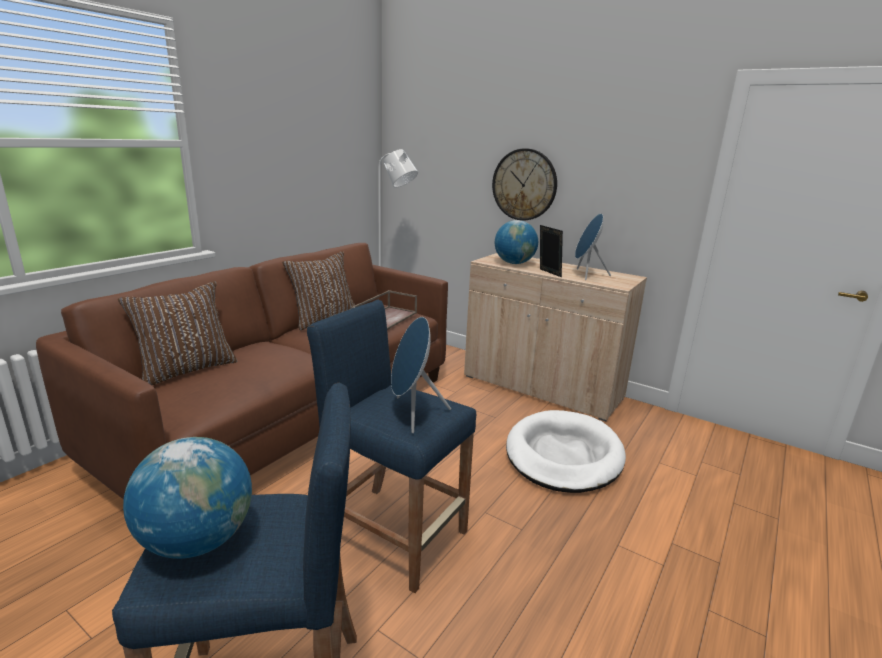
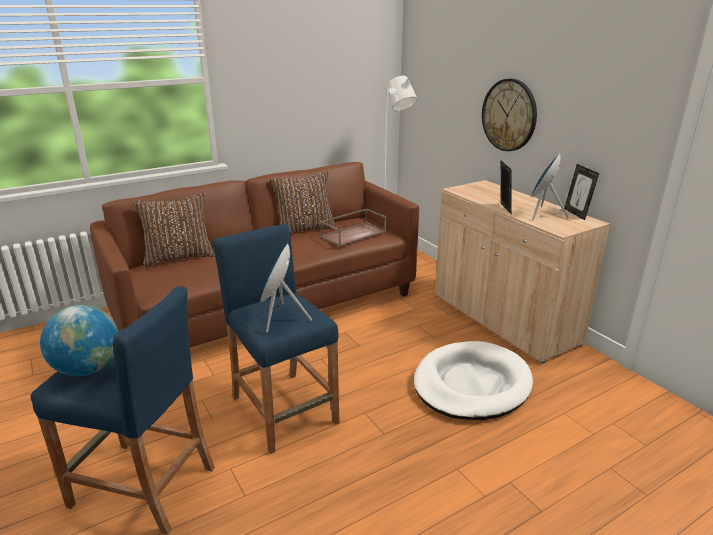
camera: 25 degrees right, 5 degrees up
(514, 263) = (483, 194): globe -> none
(612, 272) = (576, 214): none -> picture frame

